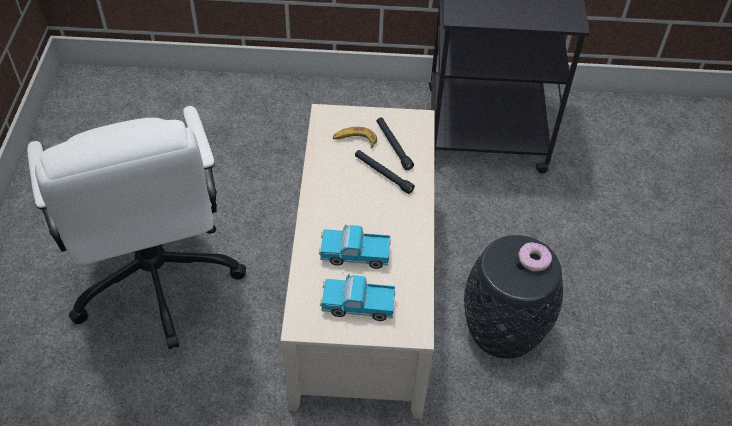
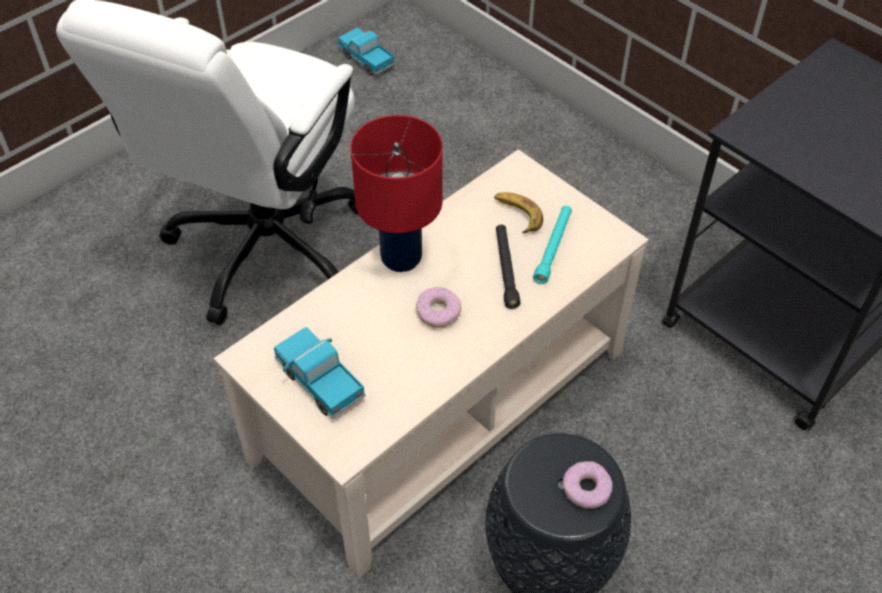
camera: 45 degrees right, 0 degrees up
(322, 208) = (401, 261): none -> red table lamp
(354, 255) = (377, 330): toy truck -> toy truck (366, 60)
(375, 222) = (438, 312): none -> donut
(393, 146) = (553, 247): black flashlight -> turquoise flashlight

